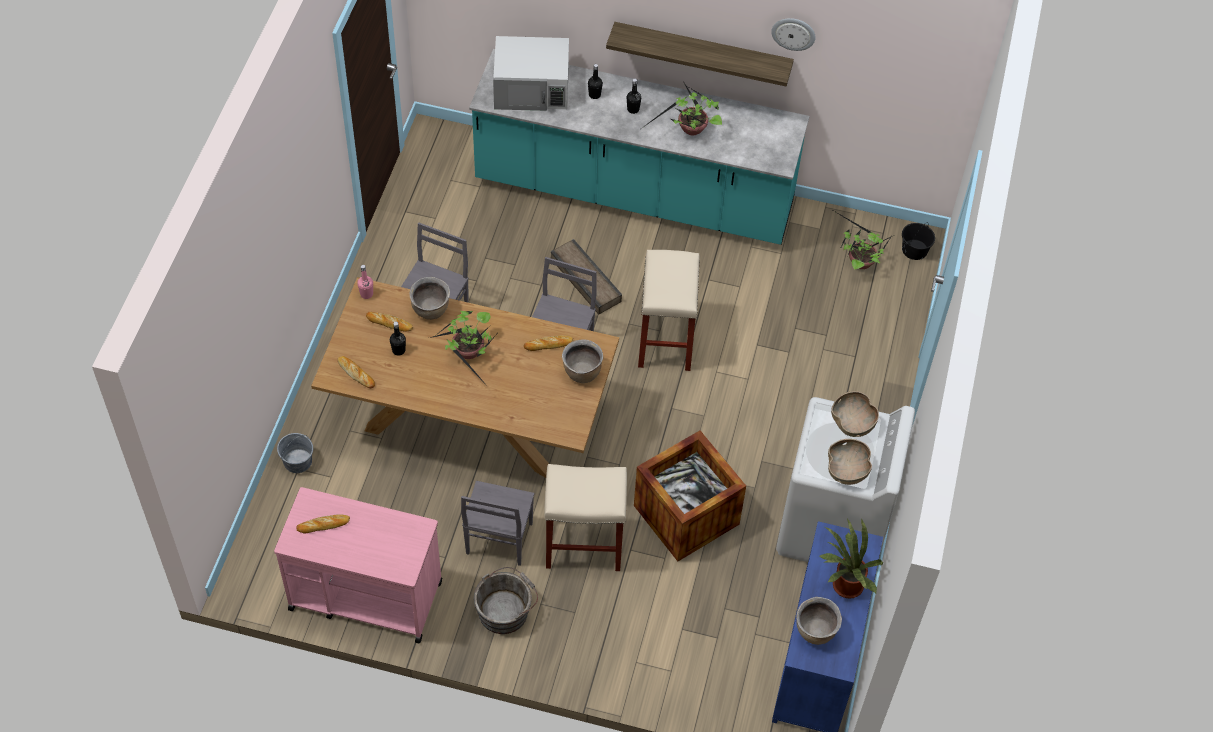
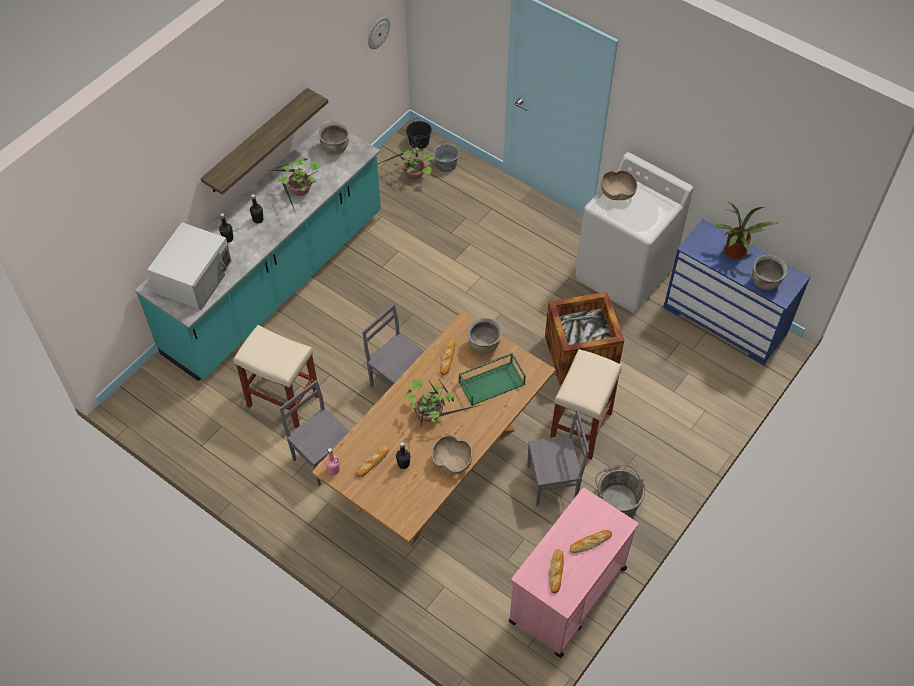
camera: 65 degrees left, 0 degrees up
(298, 461) = (417, 607): grey bucket -> grey bucket (446, 165)
(356, 373) = (412, 503): bread -> bread (590, 542)
(431, 310) = (374, 428): brown cooking pot -> brown cooking pot (335, 148)
(498, 539) = (553, 483): grey chair -> grey chair turned 45 degrees counterclockwise
(536, 395) = (492, 382): none -> green tray
(586, 279) = (340, 342): crate -> none
(665, 340) = (422, 313): beige stool -> beige stool (282, 400)
(793, 33) = (301, 67): wall clock -> wall clock (378, 32)
(847, 470) = (655, 210): brown bowl -> brown bowl (452, 461)

